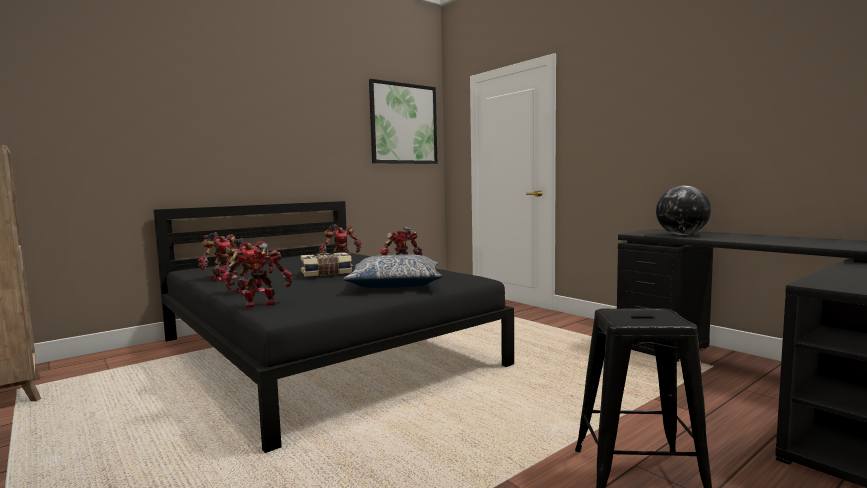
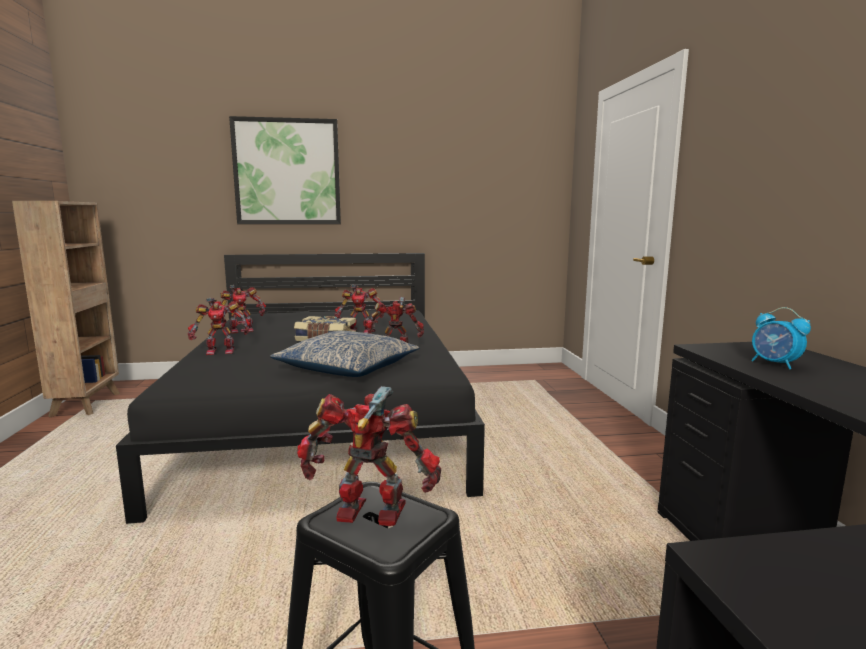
camera: 30 degrees right, 5 degrees up
(260, 304) = (185, 371): toy robot -> toy robot (370, 515)
(403, 124) = (512, 160): picture -> picture (287, 172)
(682, 234) = (775, 364): globe -> alarm clock

